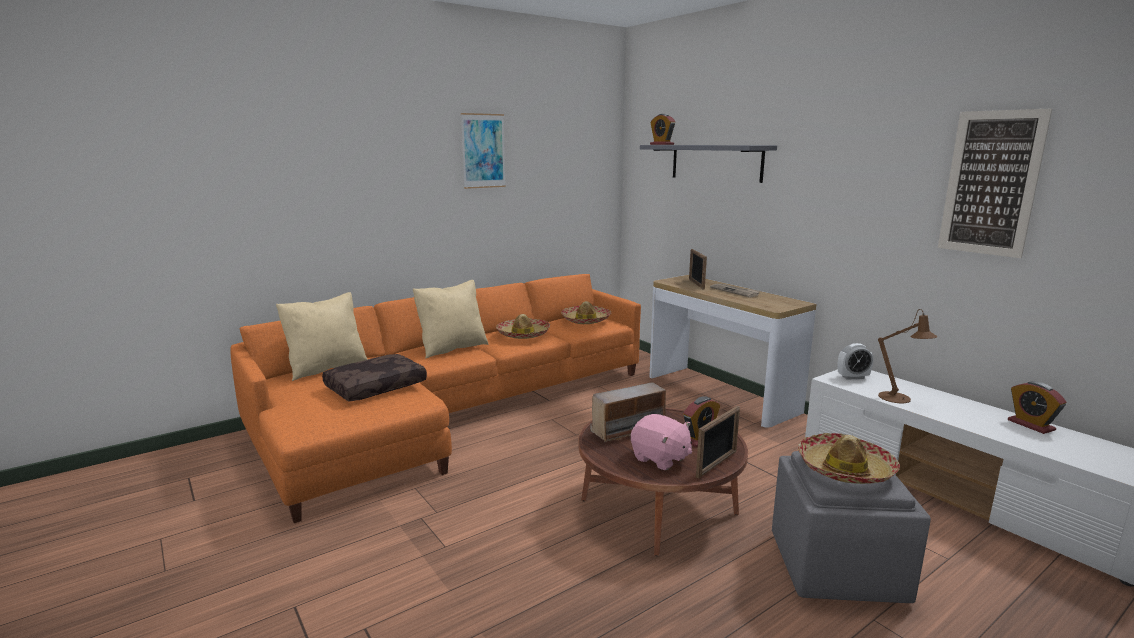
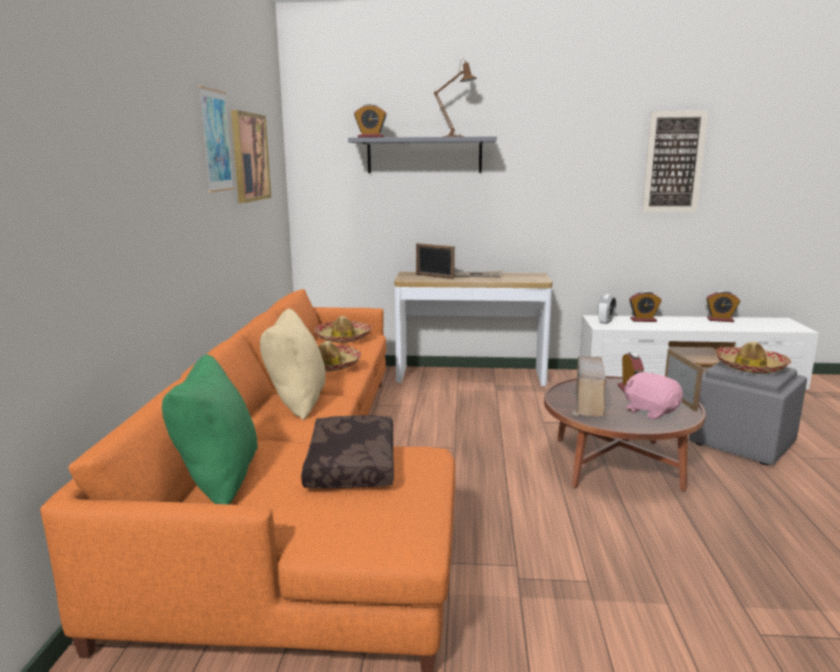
camera: 50 degrees left, 0 degrees up
(326, 368) = (218, 478): beige pillow -> green pillow
(542, 162) = (249, 157): none -> picture
(660, 459) = (650, 411): pink plush toy -> pink plush toy turned 120 degrees counterclockwise
(898, 399) = (653, 326): brown table lamp -> brown table lamp (456, 137)
(908, 390) = (643, 320): none -> alarm clock

